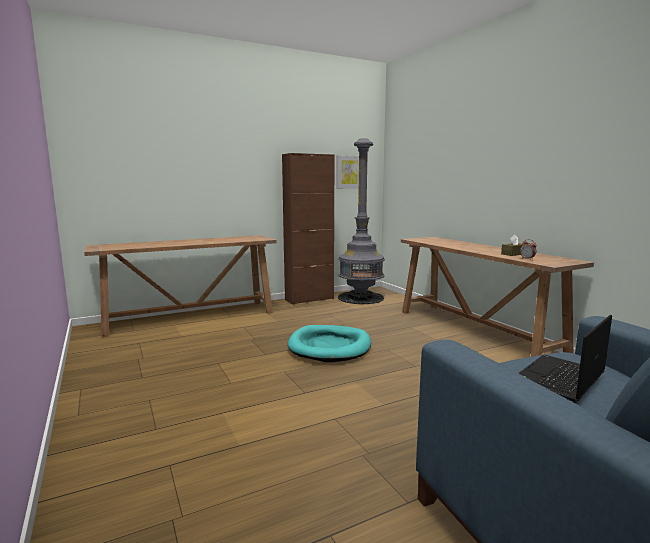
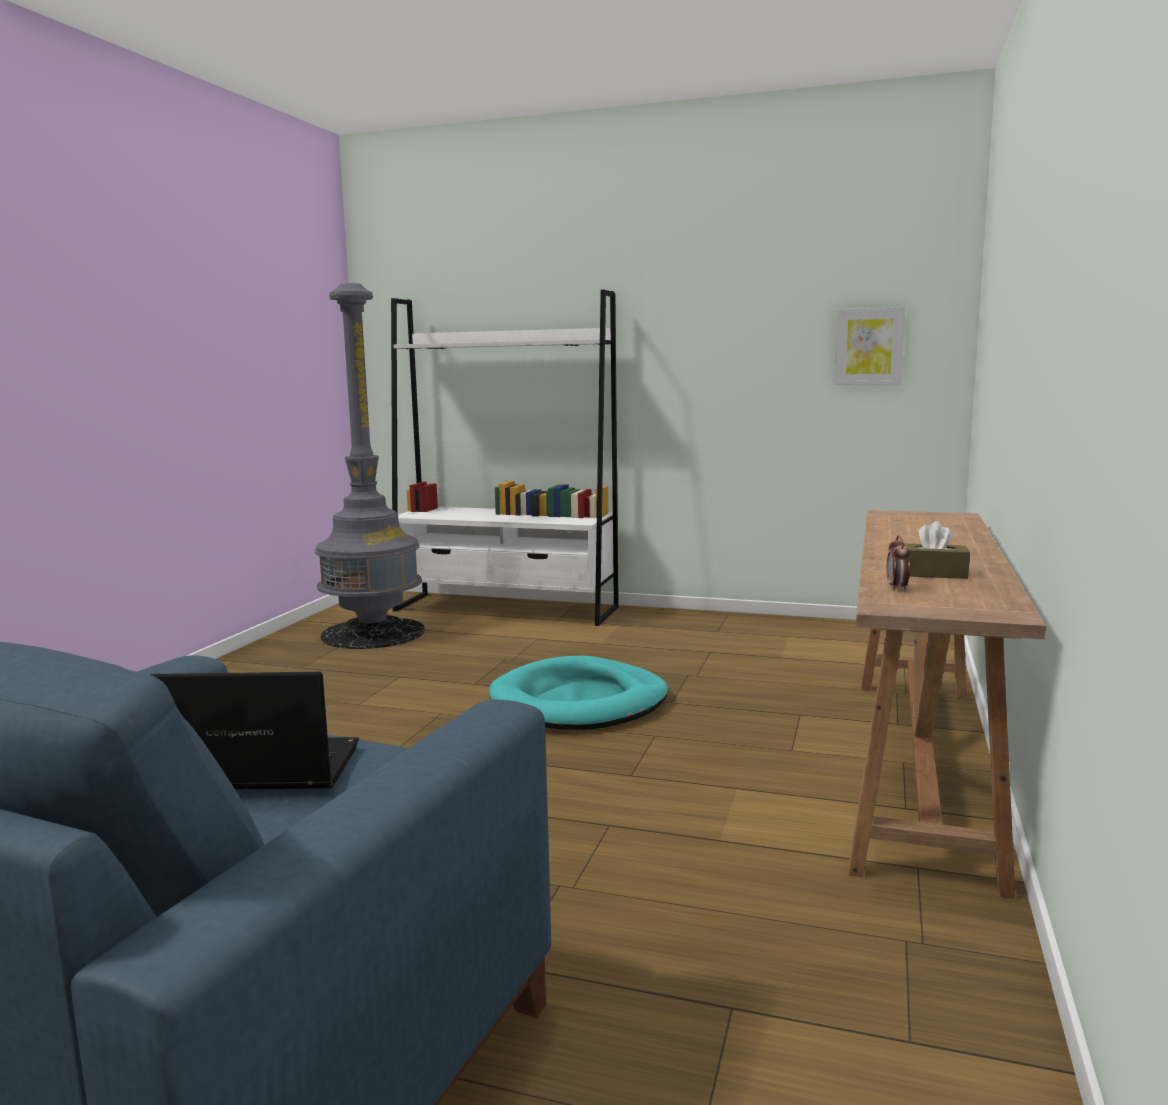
camera: 45 degrees right, 0 degrees up
(191, 318) = (506, 609): brown console table -> white bookcase
(309, 299) = (741, 620): brown cabinet -> none
(360, 297) = (847, 639): grey floor lamp -> grey floor lamp (373, 633)

